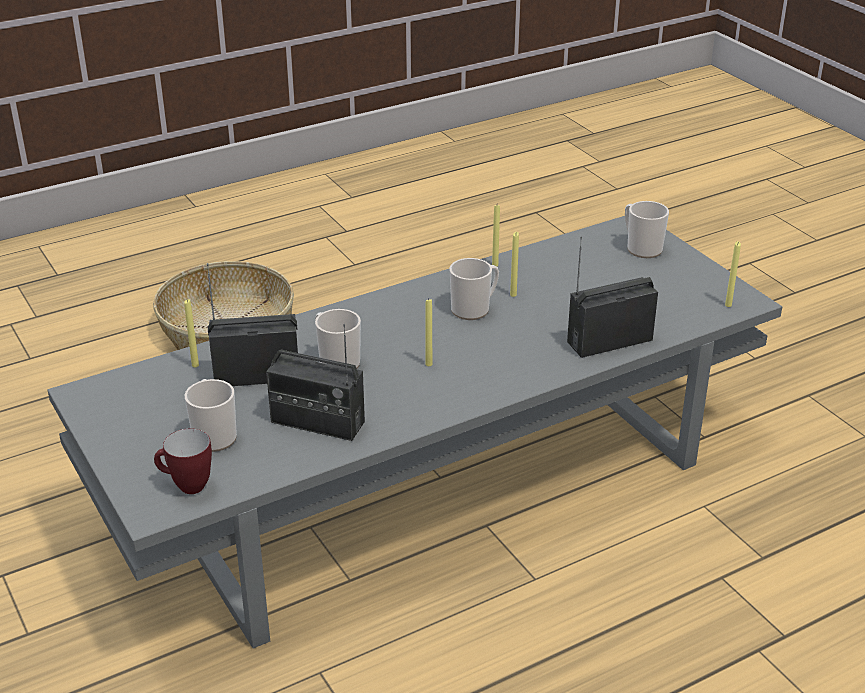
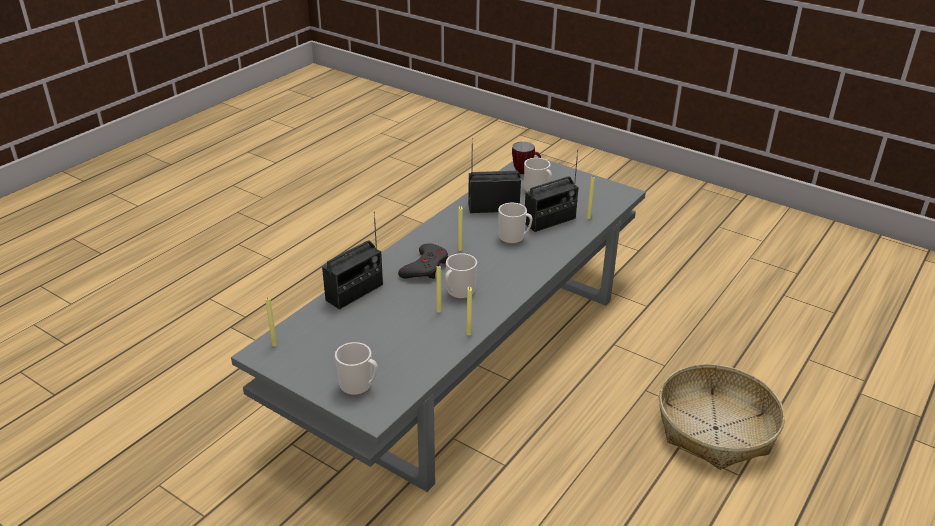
camera: 155 degrees right, 0 degrees up
(495, 351) = (425, 267): none -> grey game controller

